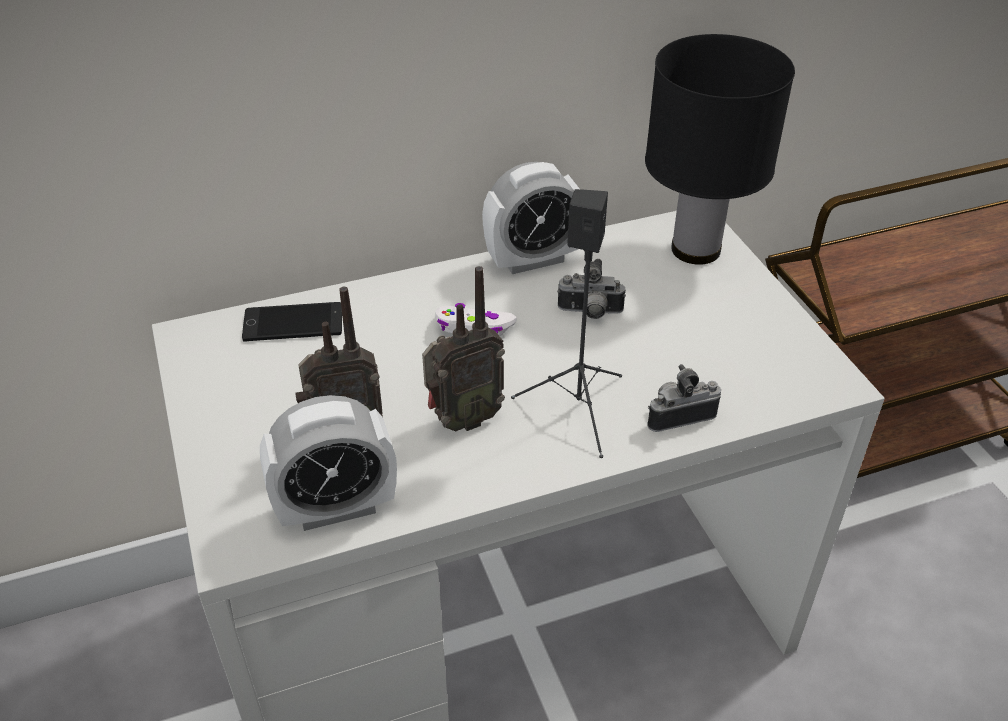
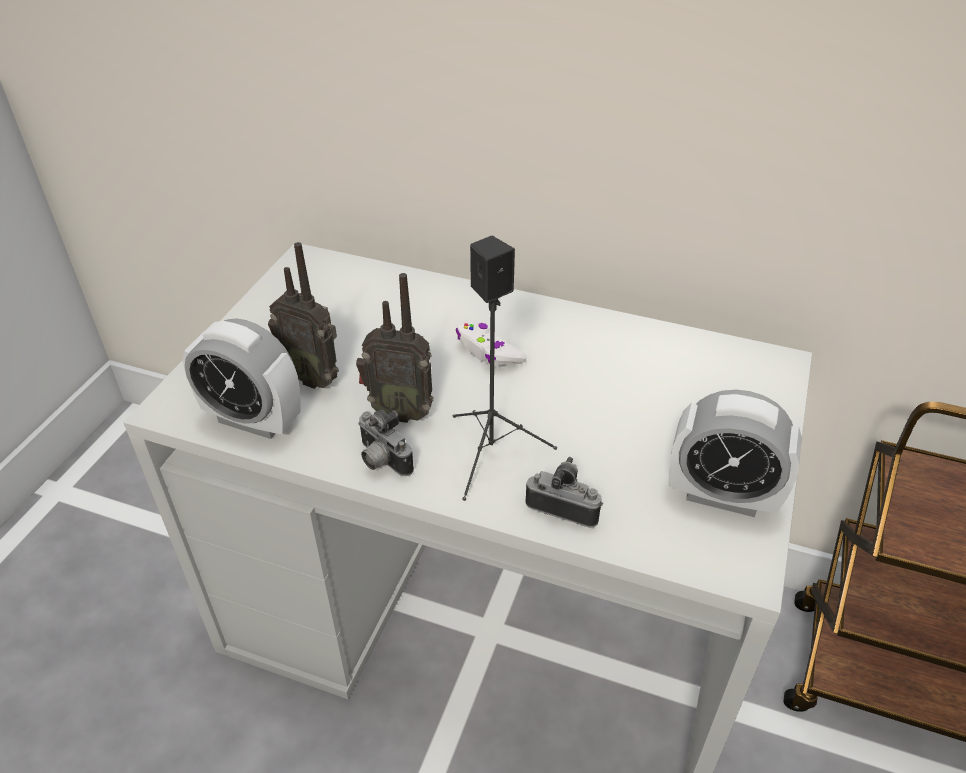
camera: 40 degrees right, 0 degrees up
(293, 323) = (374, 284): phone -> none
(532, 260) = (595, 323): alarm clock -> alarm clock (722, 496)
(590, 313) = (590, 387): camera -> camera (381, 461)
(694, 249) = (749, 383): black table lamp -> none

